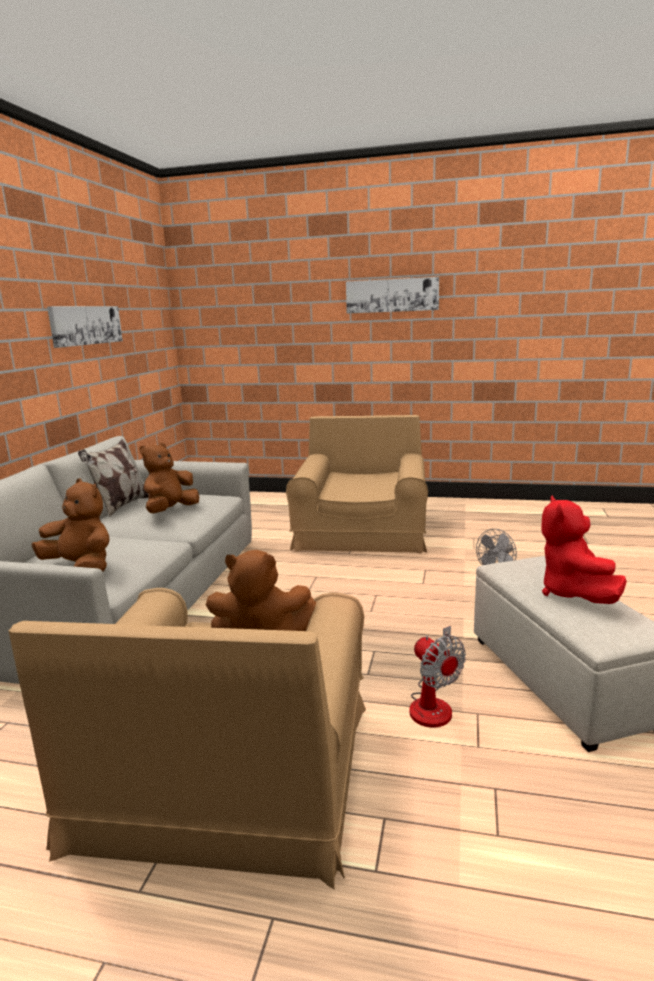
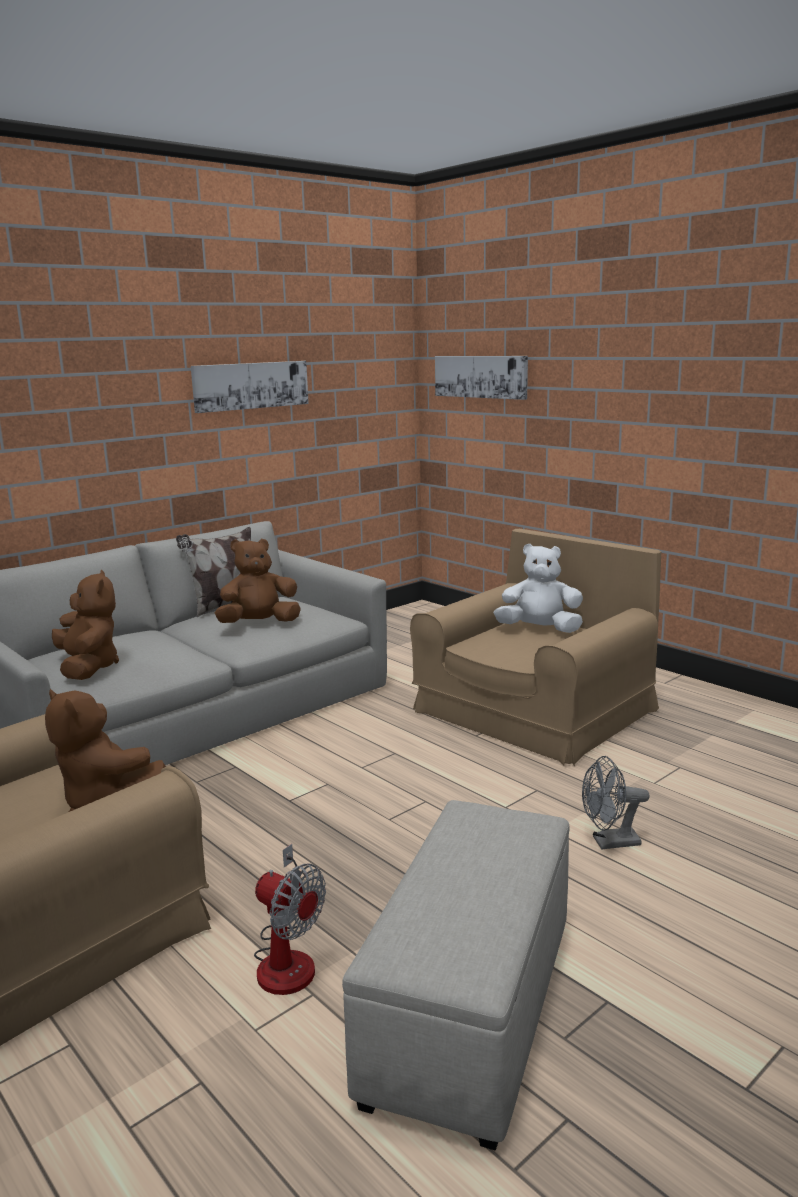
camera: 35 degrees right, 0 degrees up
(350, 479) = (539, 629): none -> white plush toy
(392, 295) = (681, 353): picture -> picture (481, 376)
(434, 703) = (287, 958): fan -> fan turned 60 degrees counterclockwise
(573, 593) = (480, 882): red plush toy -> none

